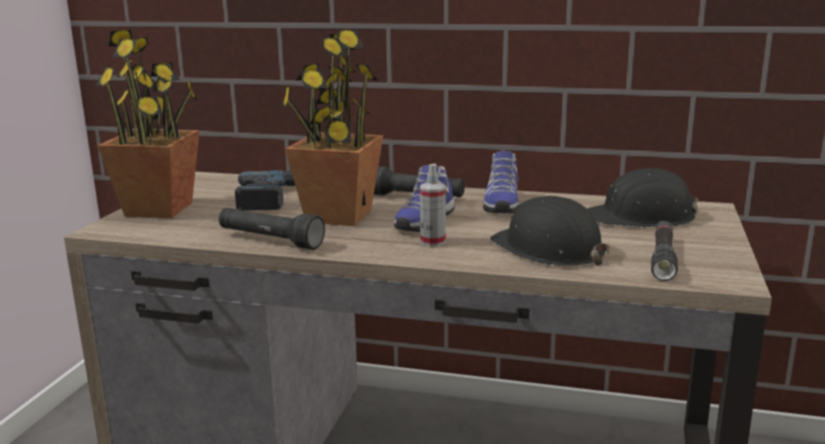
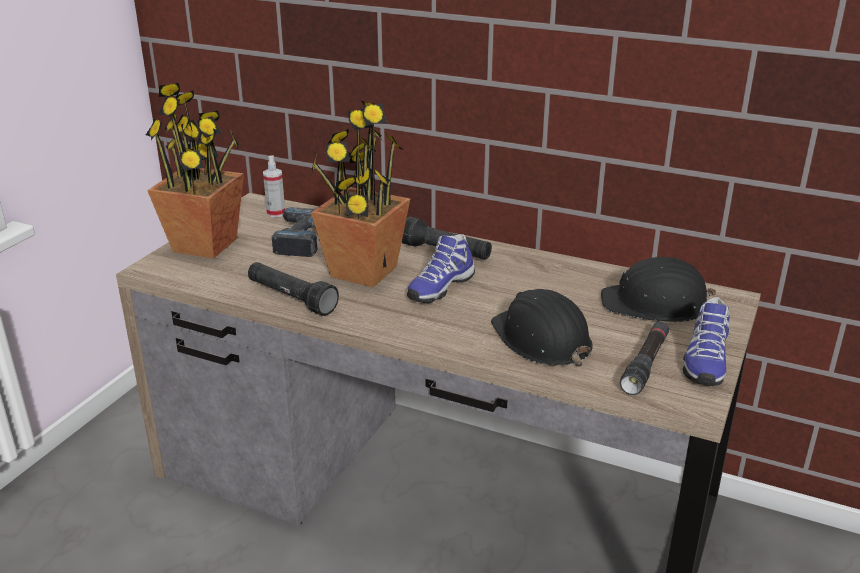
camera: 10 degrees right, 10 degrees up
(433, 242) = (437, 317): spray bottle -> spray bottle (276, 213)
(500, 204) = (523, 271): shoe -> shoe (704, 362)

